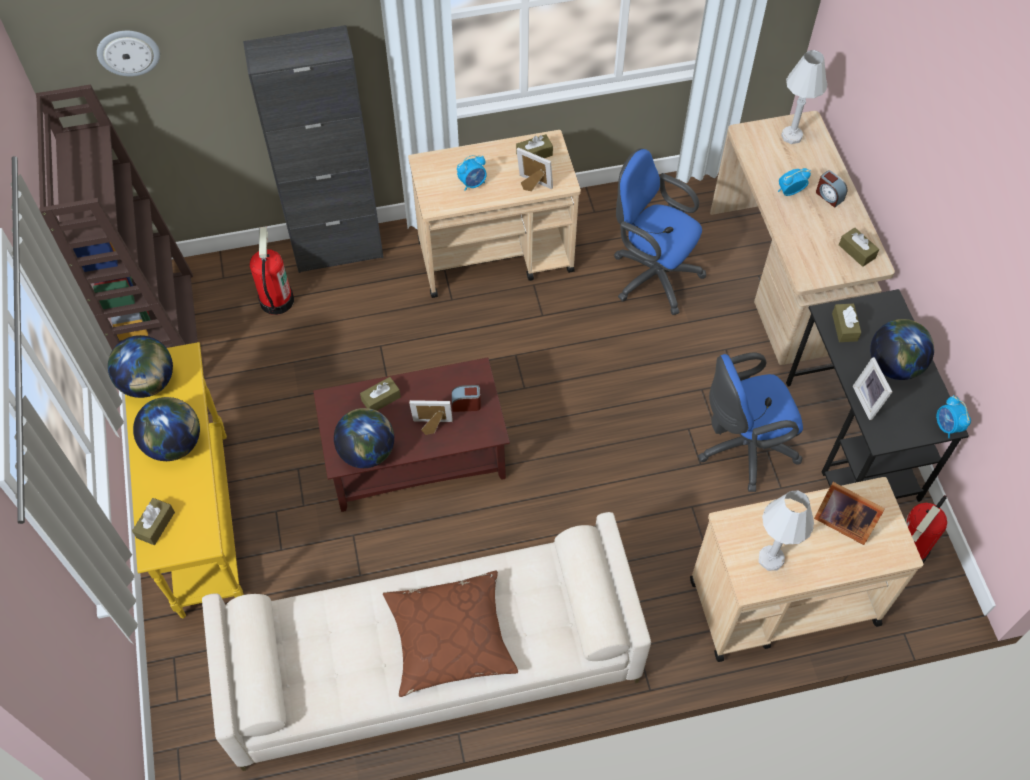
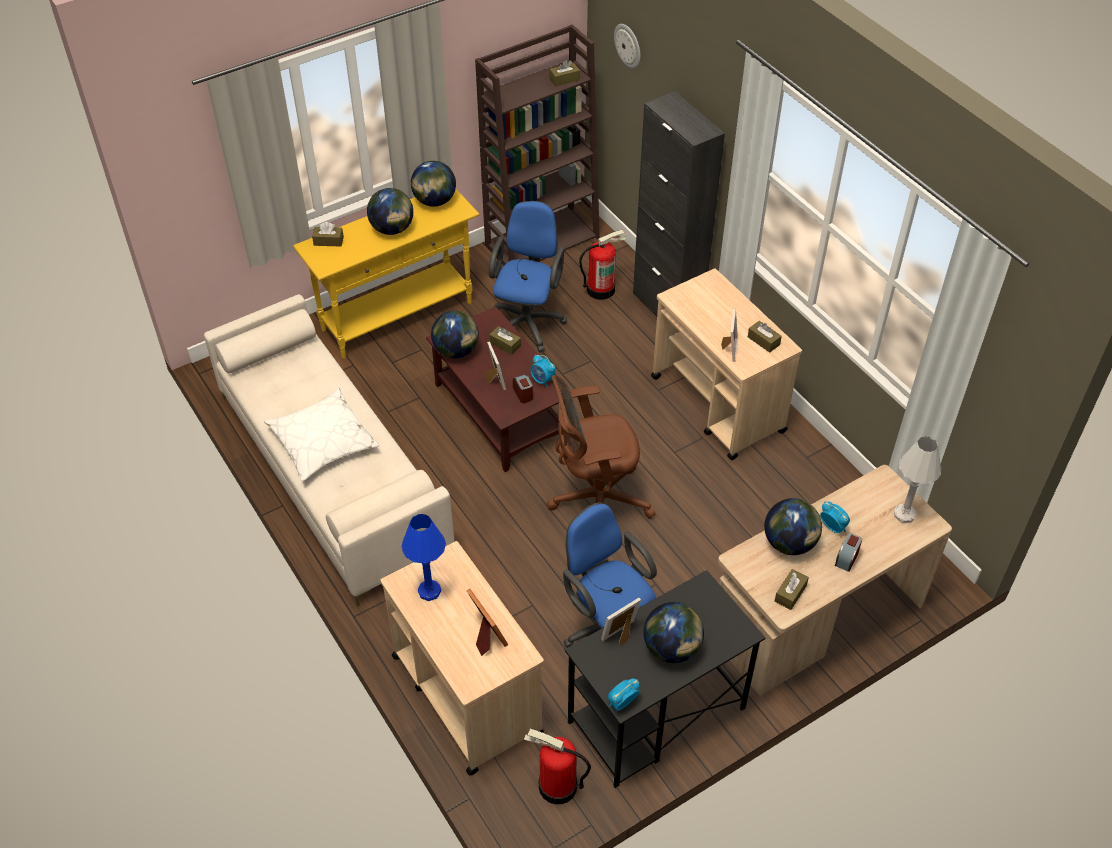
camera: 70 degrees right, 10 degrees down
(450, 638) = (322, 442): brown pillow -> white pillow
(473, 183) = (709, 313): alarm clock -> alarm clock (542, 380)
(577, 405) = (595, 500): none -> brown office chair
(651, 274) = (760, 516): blue office chair -> blue office chair (528, 321)
(770, 559) = (429, 591): white table lamp -> blue table lamp
(799, 230) = (789, 543): none -> globe
(842, 520) = (485, 634): picture frame -> picture frame turned 135 degrees clockwise
(844, 327) = (696, 601): brown tissue box -> brown tissue box (564, 79)

